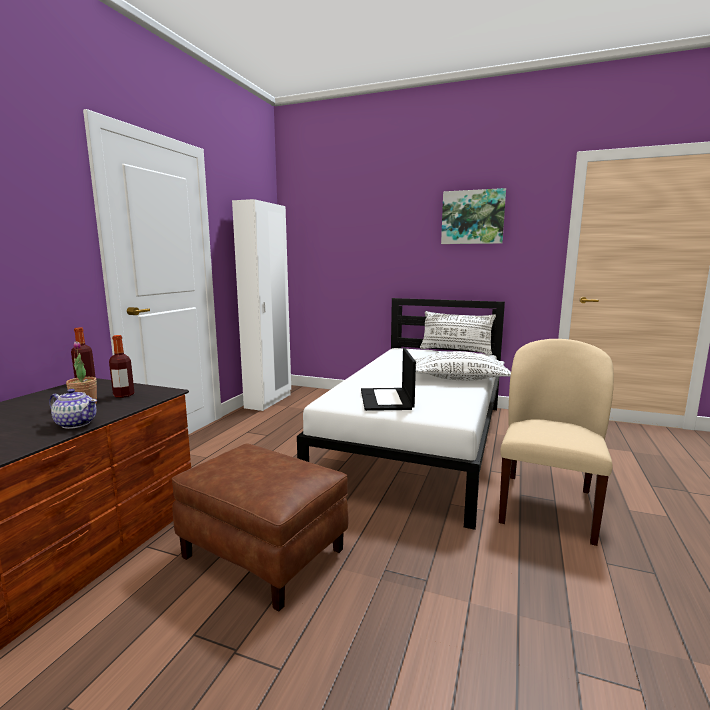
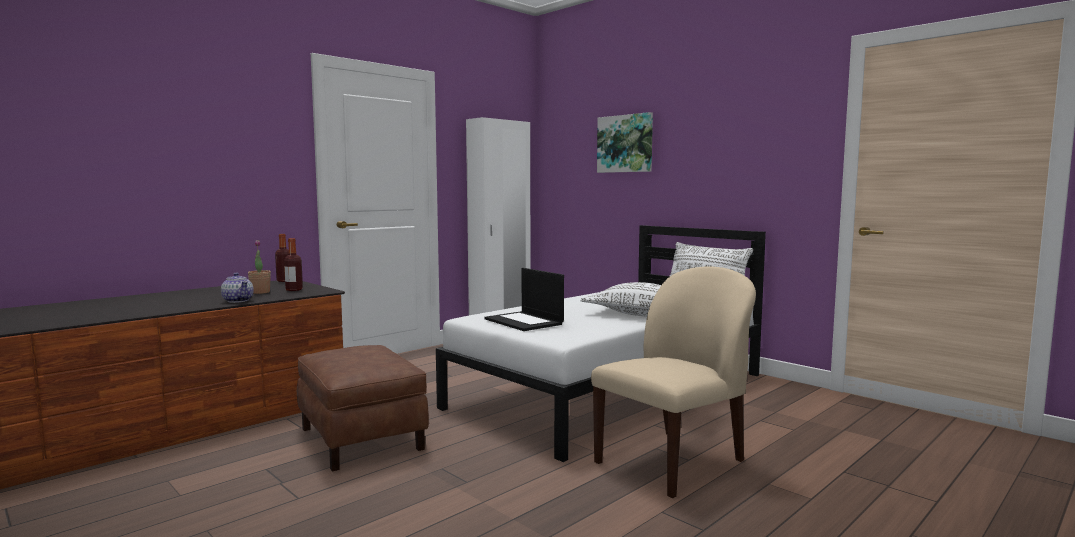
camera: 25 degrees right, 5 degrees down
(386, 399) = (524, 322): laptop -> laptop turned 60 degrees counterclockwise
(472, 217) = (729, 126): picture -> picture (625, 143)

